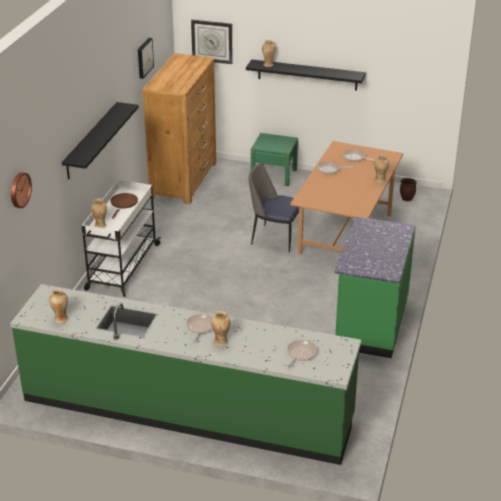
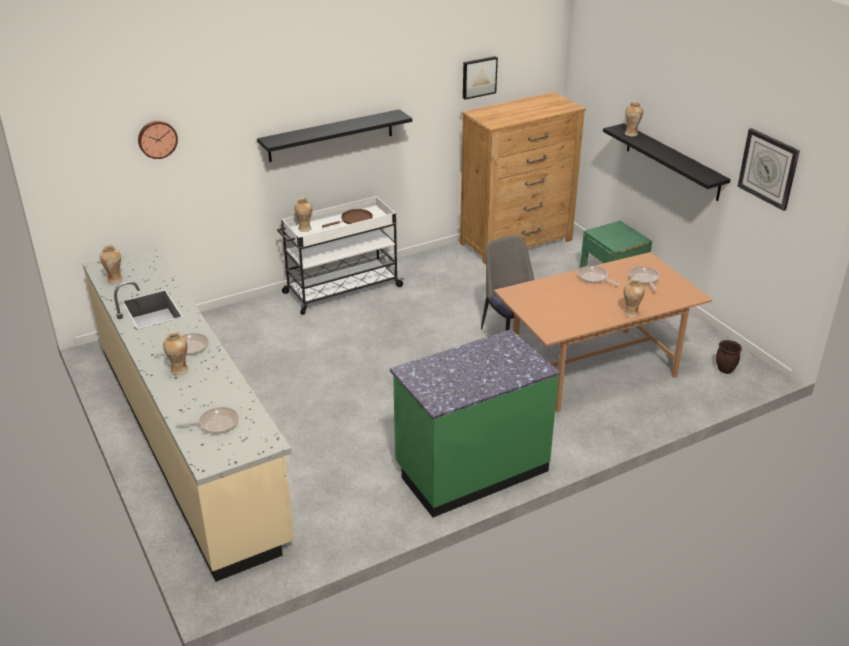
camera: 45 degrees right, 0 degrees up
(187, 409) = (189, 438): green counter -> beige counter
(212, 41) = (594, 89): wall clock -> wall clock (768, 168)

